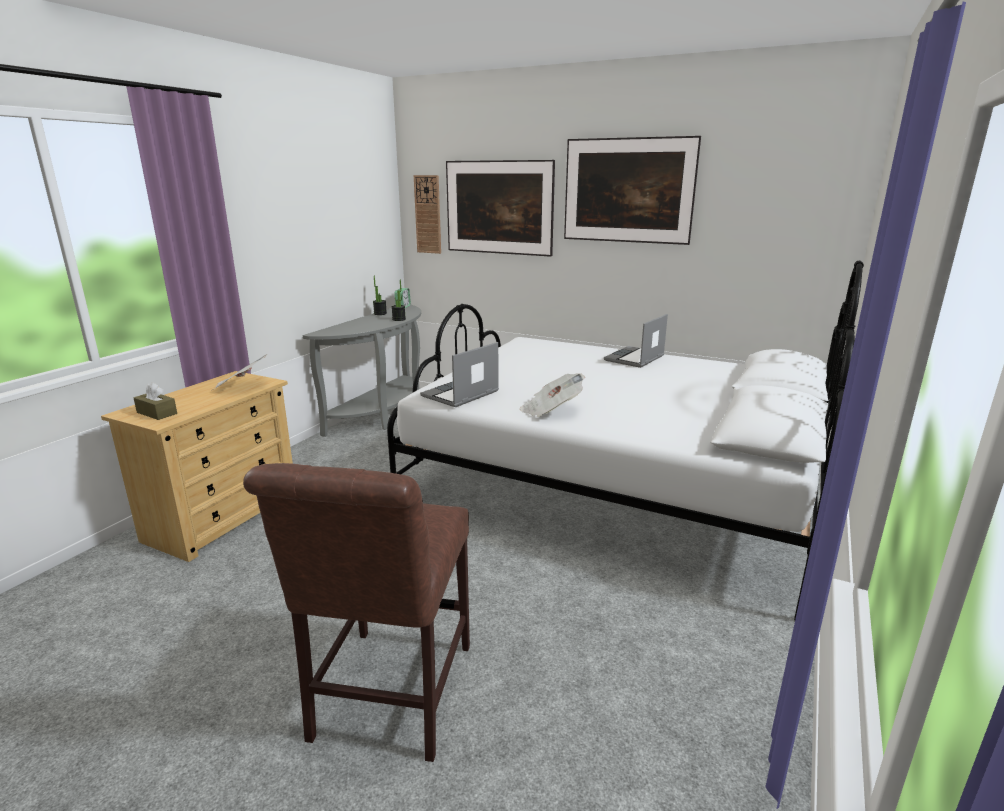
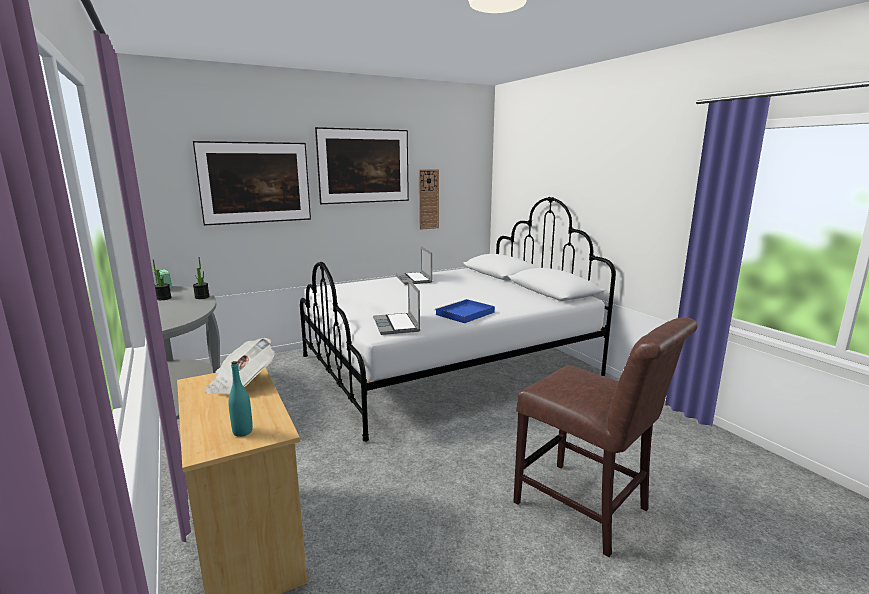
camera: 55 degrees left, 5 degrees down
(157, 413) = (242, 432): brown tissue box -> turquoise bottle
(428, 214) = (172, 193): wall clock -> wall clock (428, 199)
(551, 410) = (464, 314): newspaper -> blue tray

